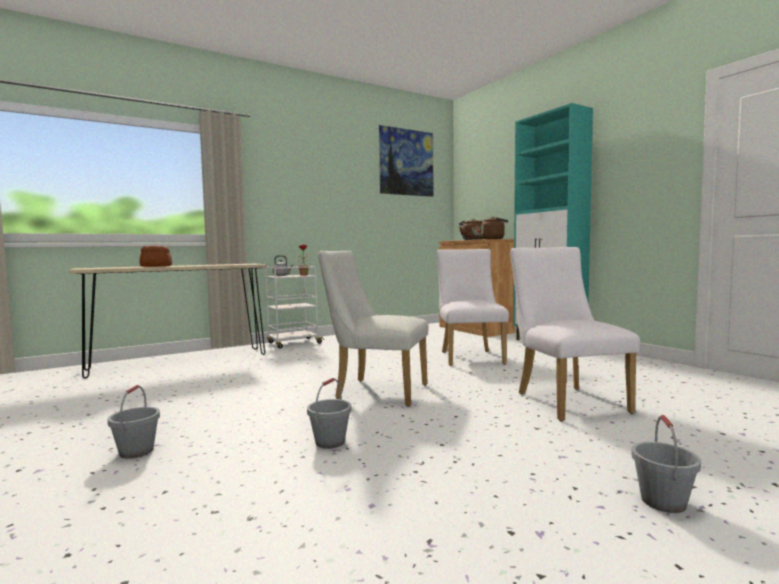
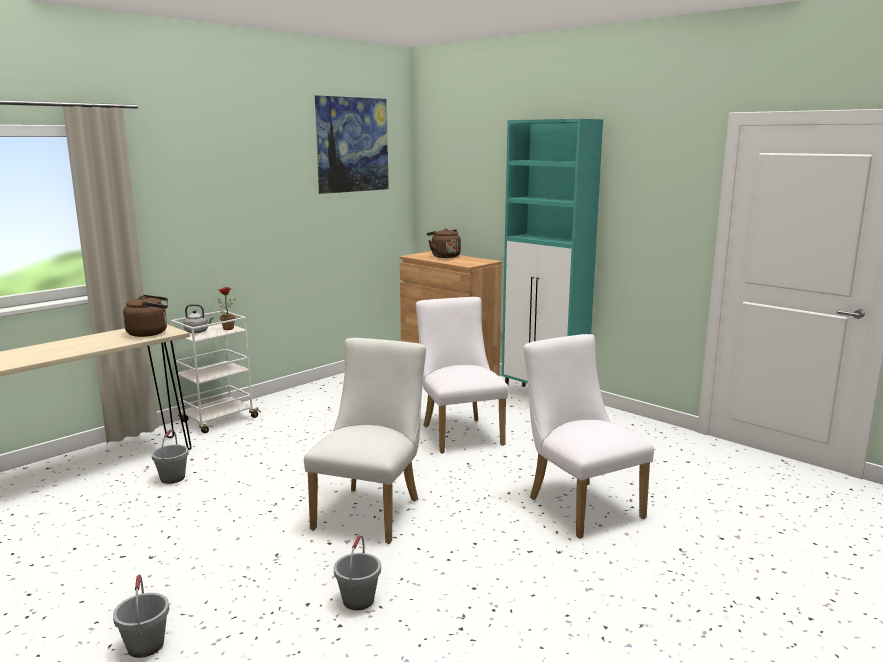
camera: 15 degrees left, 10 degrees up
(156, 266) = (37, 356): bread -> none
(375, 391) = (371, 510): white chair -> white chair turned 105 degrees clockwise
(494, 239) = (474, 260): brown kettle -> brown kettle (150, 333)
(663, 502) = (676, 632): grey bucket -> grey bucket (173, 478)

